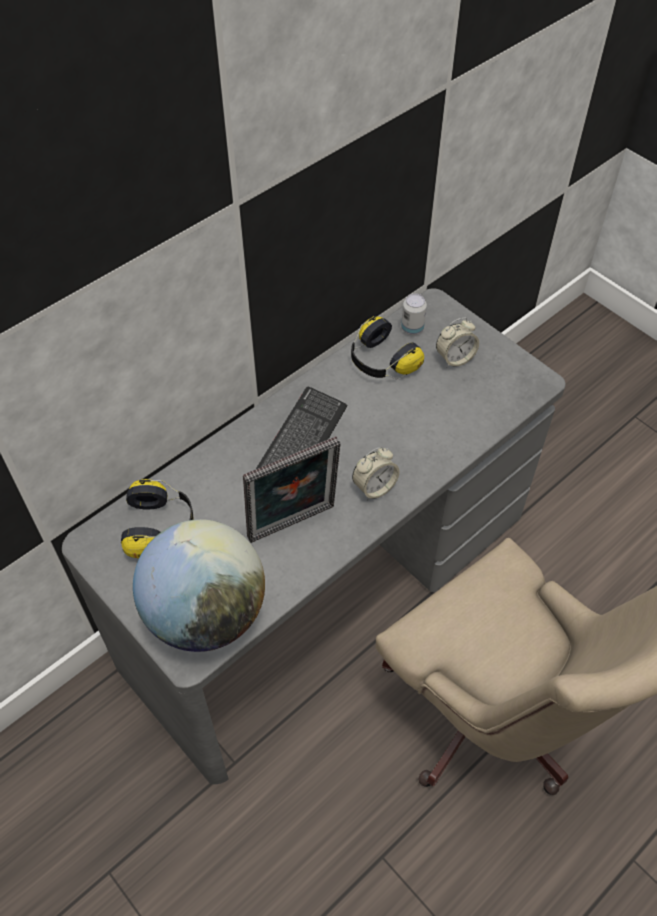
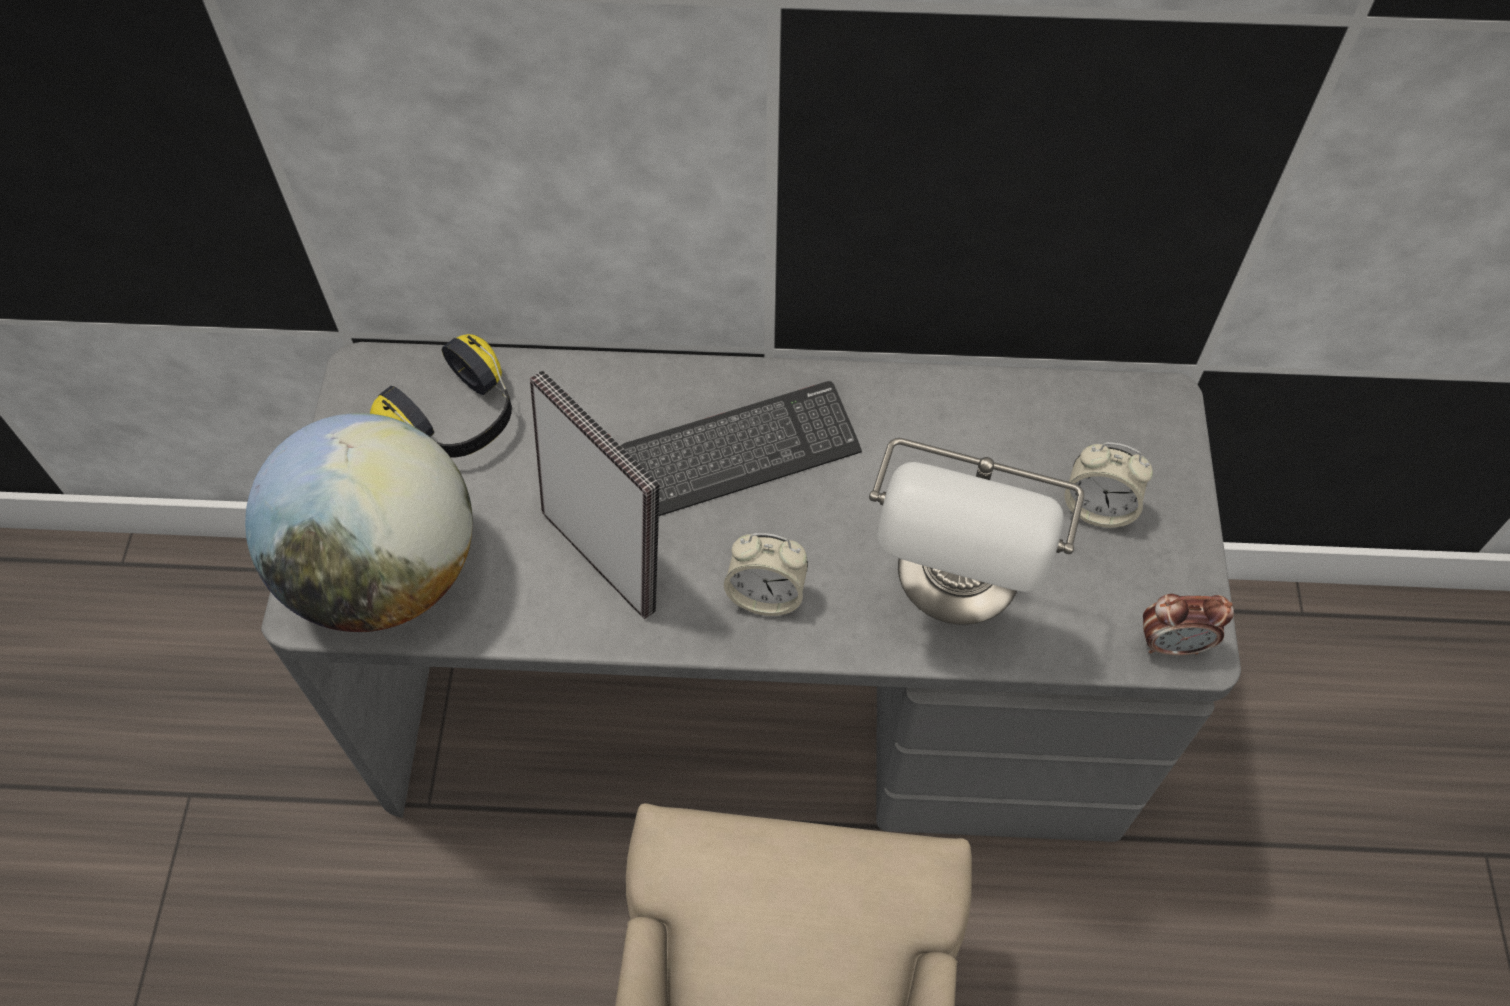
camera: 45 degrees right, 5 degrees up
(293, 526) = (606, 555): picture frame -> picture frame turned 150 degrees counterclockwise
(381, 362) = (981, 427): headphones -> none
(412, 328) = (1085, 414): can -> none
(442, 429) = (955, 593): none -> white table lamp
(532, 385) = (1172, 644): none -> alarm clock

